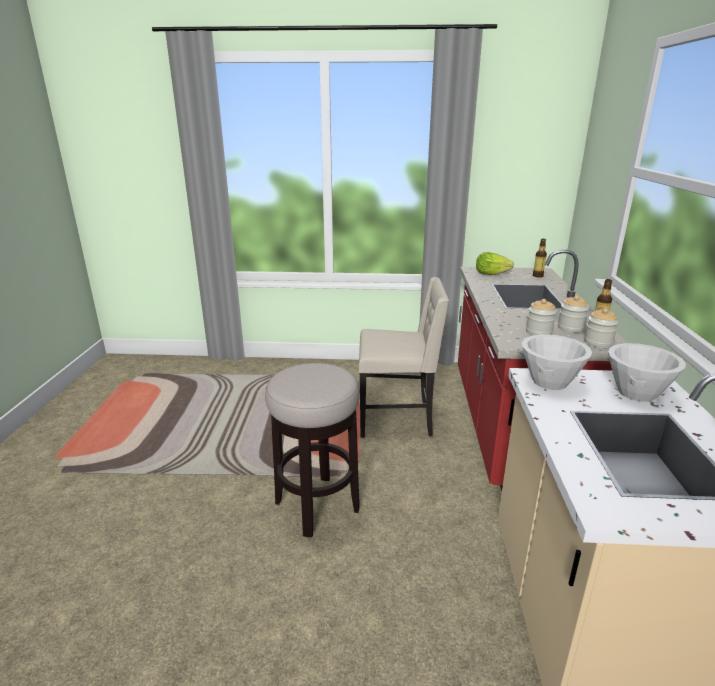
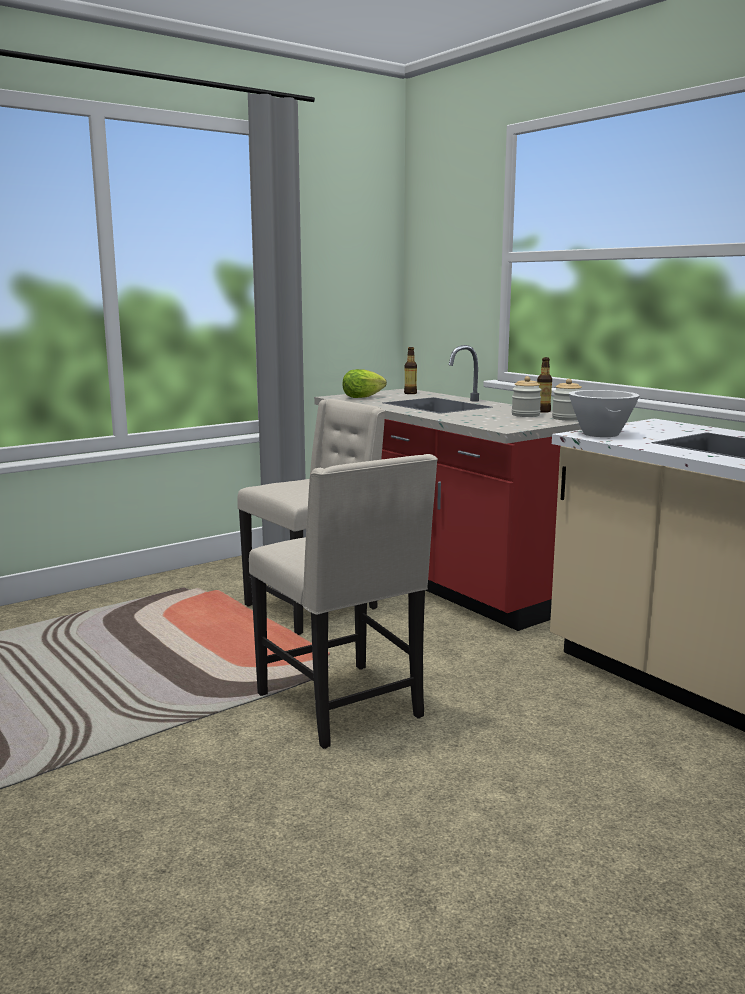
camera: 40 degrees left, 10 degrees down
(317, 506) = (343, 706): stool -> beige chair
(538, 332) = (508, 420): jar -> none
(636, 393) = (665, 428): white bowl -> none

